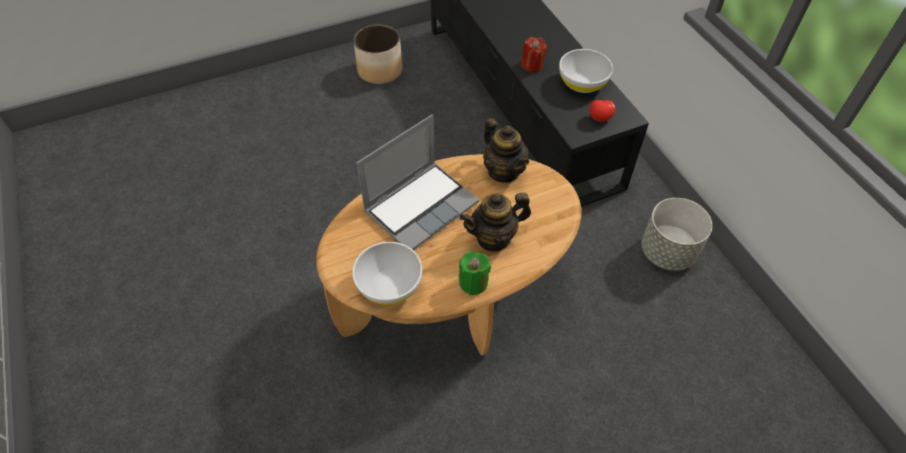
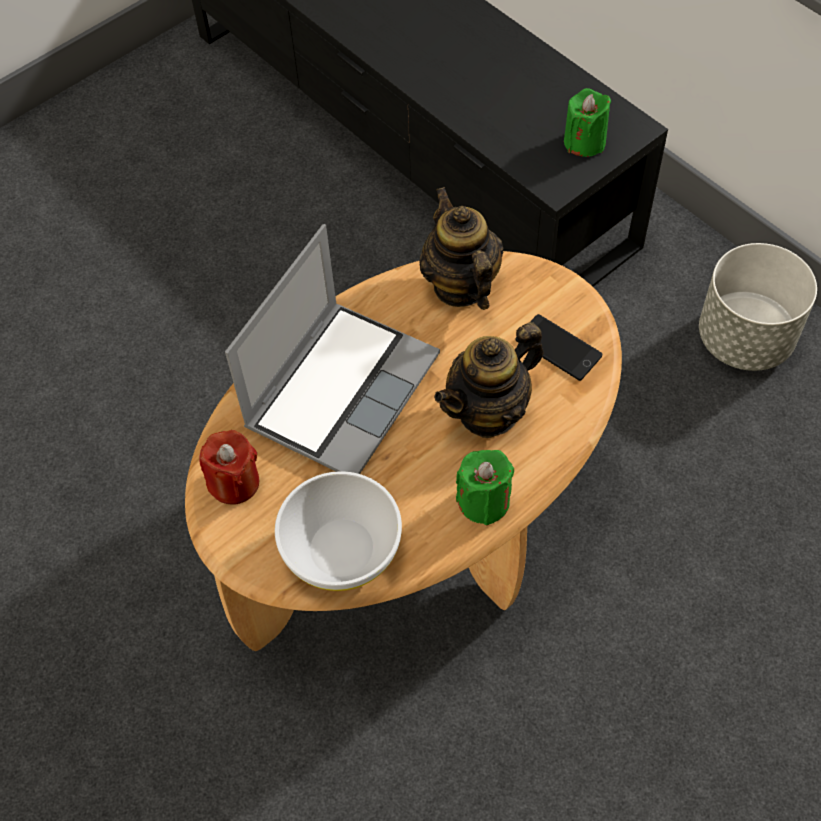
camera: 15 degrees left, 5 degrees up
(379, 70) = (132, 138): planter -> none
(503, 171) = (460, 285): teapot -> teapot turned 150 degrees counterclockwise
(532, 65) = (433, 72): red candle -> red candle (234, 482)
(544, 216) = (558, 348): none -> phone
(582, 83) = (531, 84): white bowl -> none
(600, 118) = (584, 142): apple -> green candle

